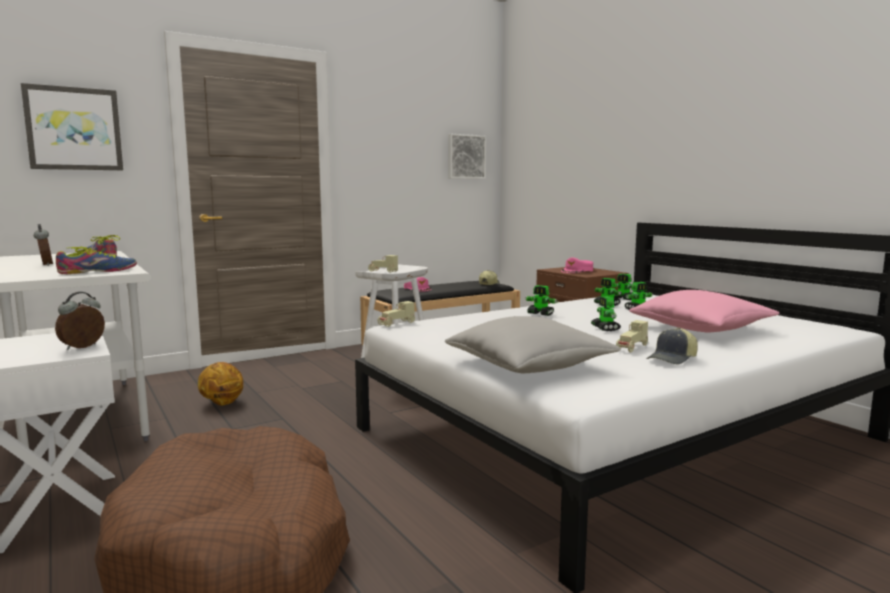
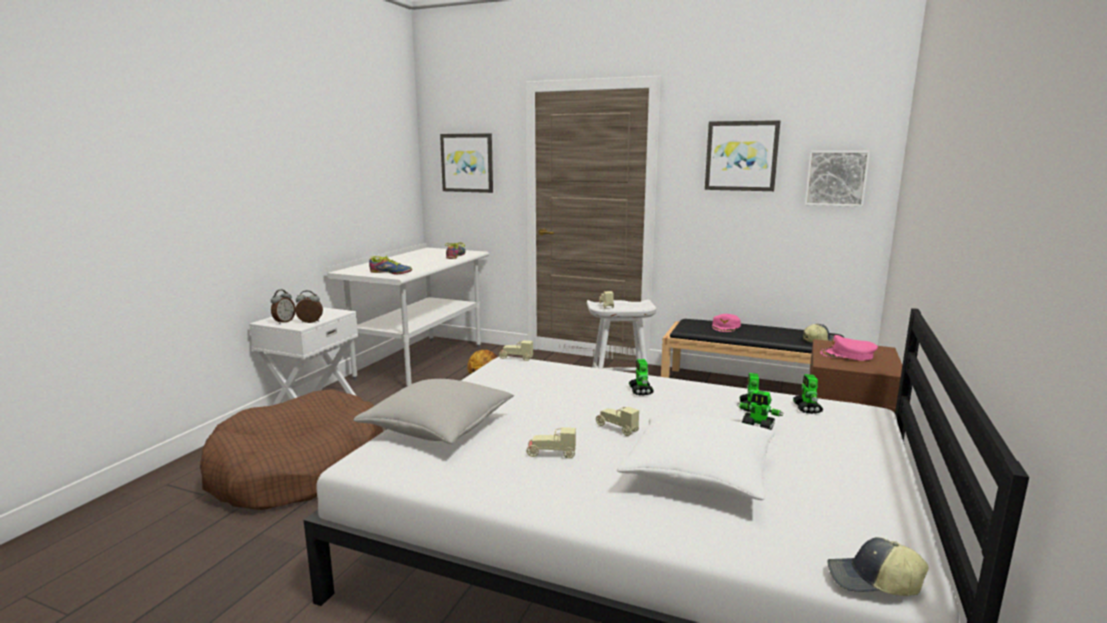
camera: 55 degrees right, 5 degrees up
(45, 265) = (403, 260): alarm clock -> alarm clock (284, 322)
(400, 136) = (741, 156): none -> picture
(605, 328) = (616, 428): toy robot -> beige toy car
(673, 359) = (526, 480): cap -> cap (873, 582)
(701, 328) = (698, 474): pink pillow -> white pillow

